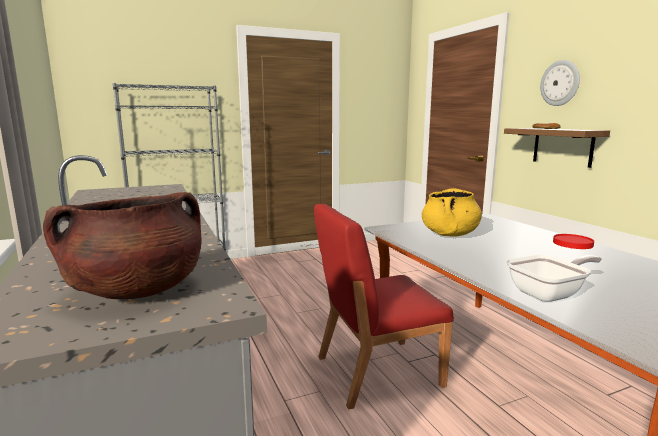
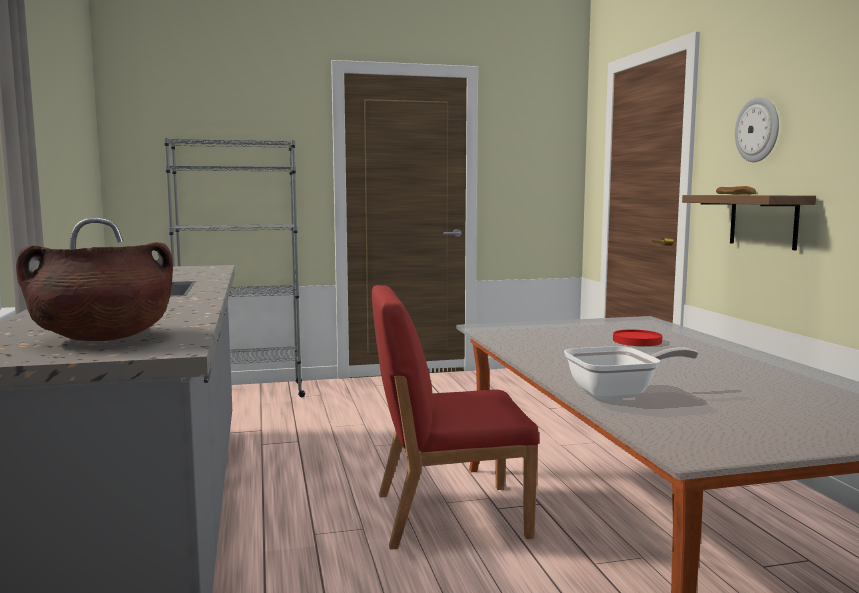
camera: 10 degrees right, 5 degrees down
(449, 234) = (564, 335): yellow cooking pot -> none
(573, 243) = (728, 351): red plate -> red plate (637, 341)

